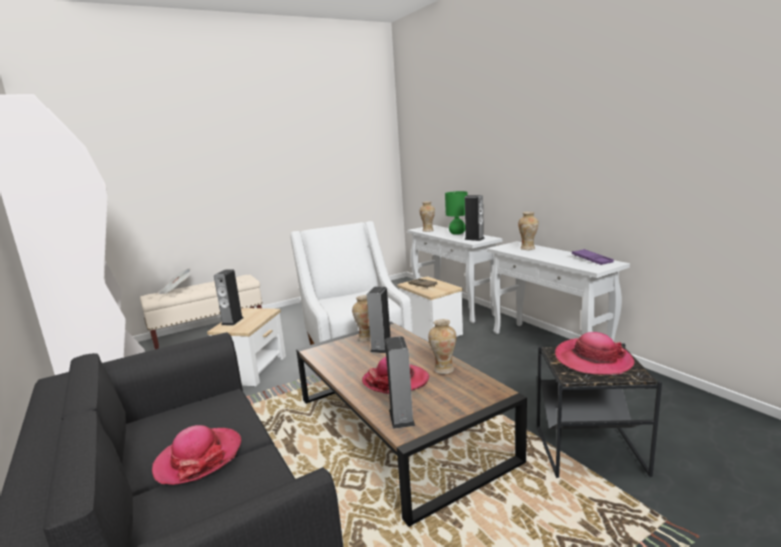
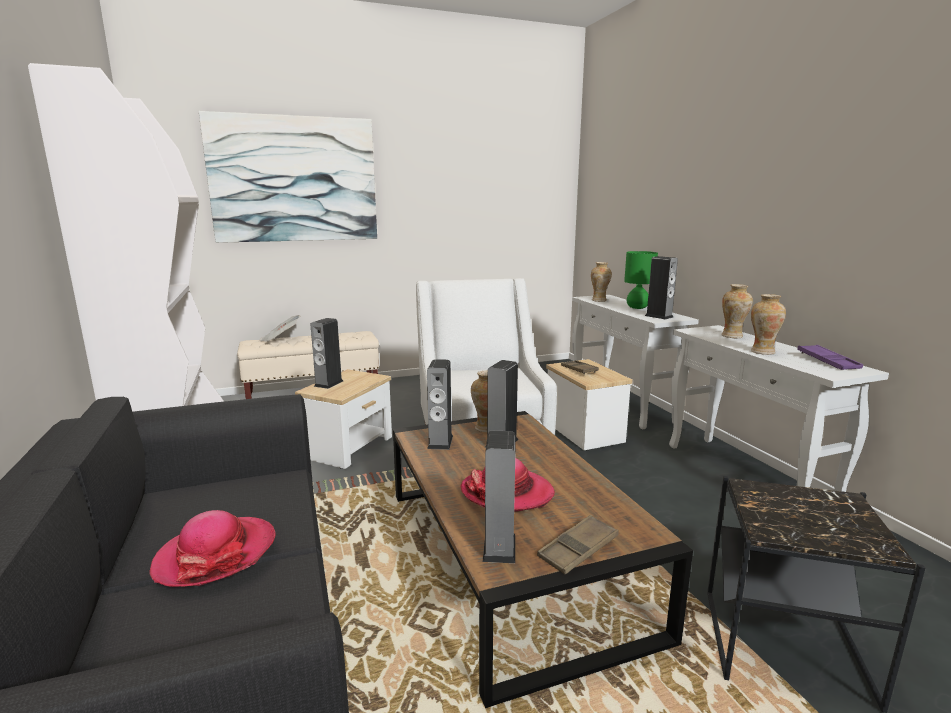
camera: 10 degrees right, 0 degrees up
(173, 158) = (294, 179): none -> picture
(336, 353) = (440, 442): none -> speaker
(443, 369) = (578, 487): vase -> vase (762, 352)
(454, 409) = (578, 549): none -> brown tray
(593, 360) = (808, 510): hat -> none

